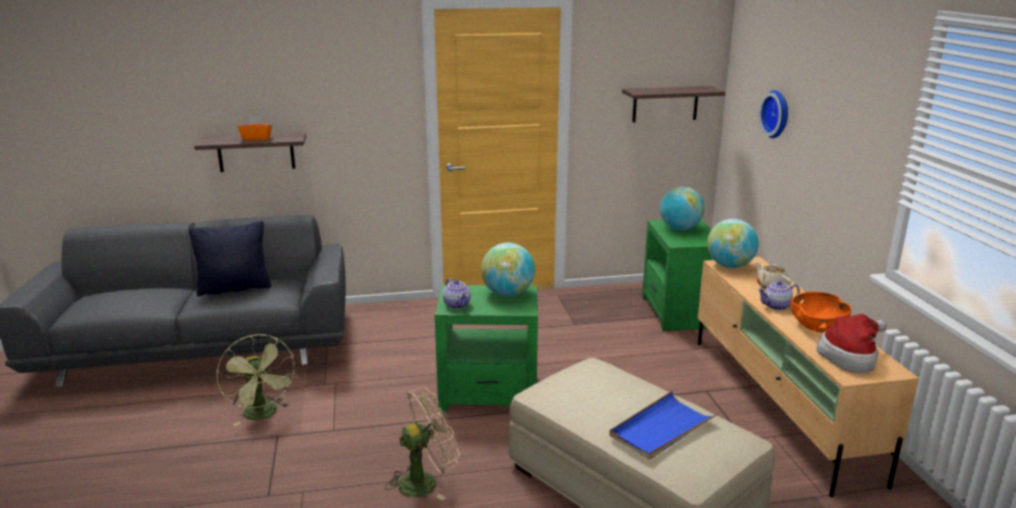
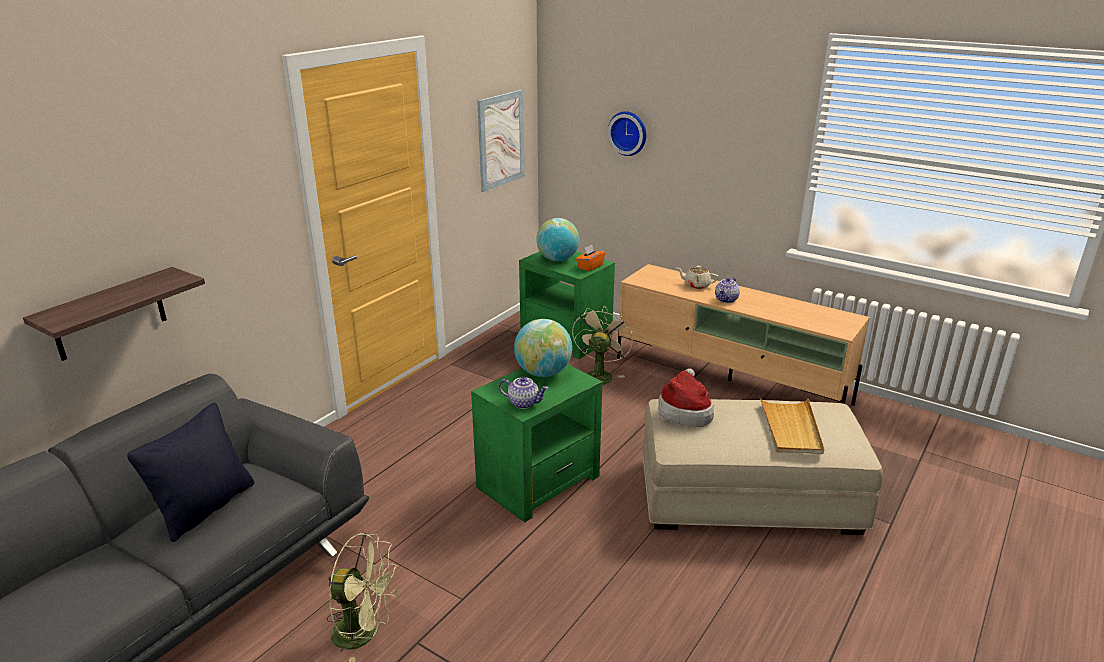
camera: 45 degrees left, 5 degrees up
(256, 139) = (128, 294): orange tissue box -> orange tissue box (590, 267)
(425, 481) = (613, 586): beige fan -> beige fan (599, 375)
(661, 429) = (790, 428): blue tray -> beige tray
(665, 104) = (501, 140): shelf -> picture
(730, 266) = (645, 279): globe -> none
(818, 327) = (772, 305): orange bowl -> none
(850, 357) = (821, 318): hat -> hat (685, 411)

